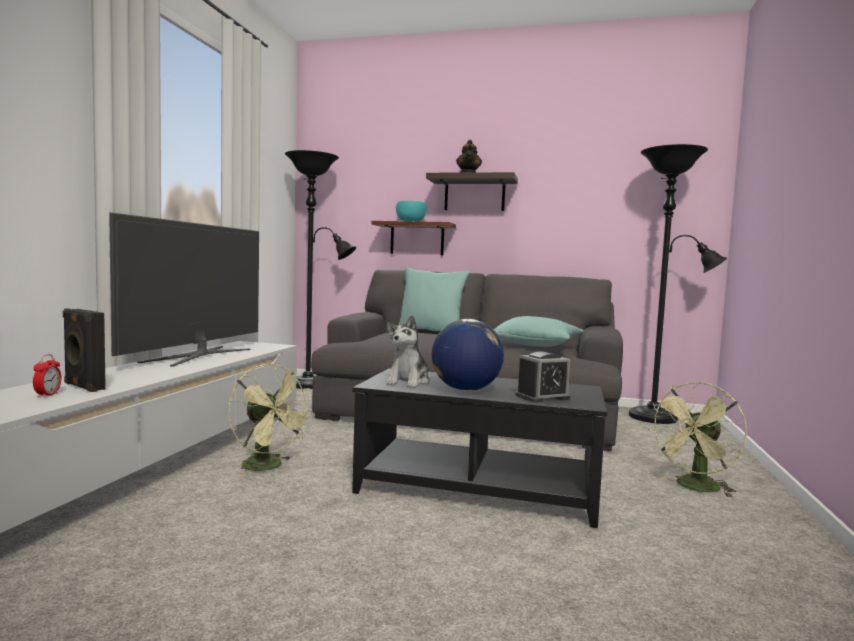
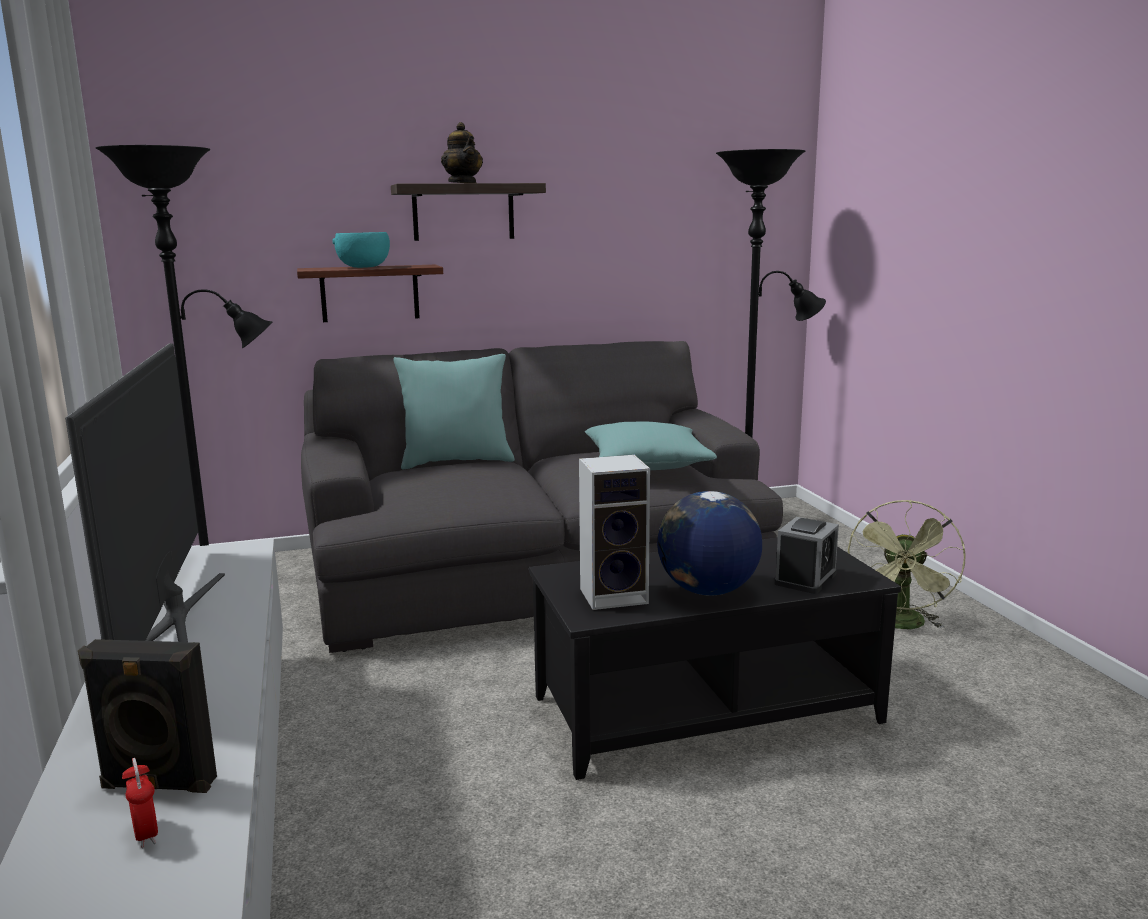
camera: 30 degrees left, 10 degrees up
(269, 467) = (396, 778): green fan -> none
(408, 382) = (616, 595): plush toy -> speaker

